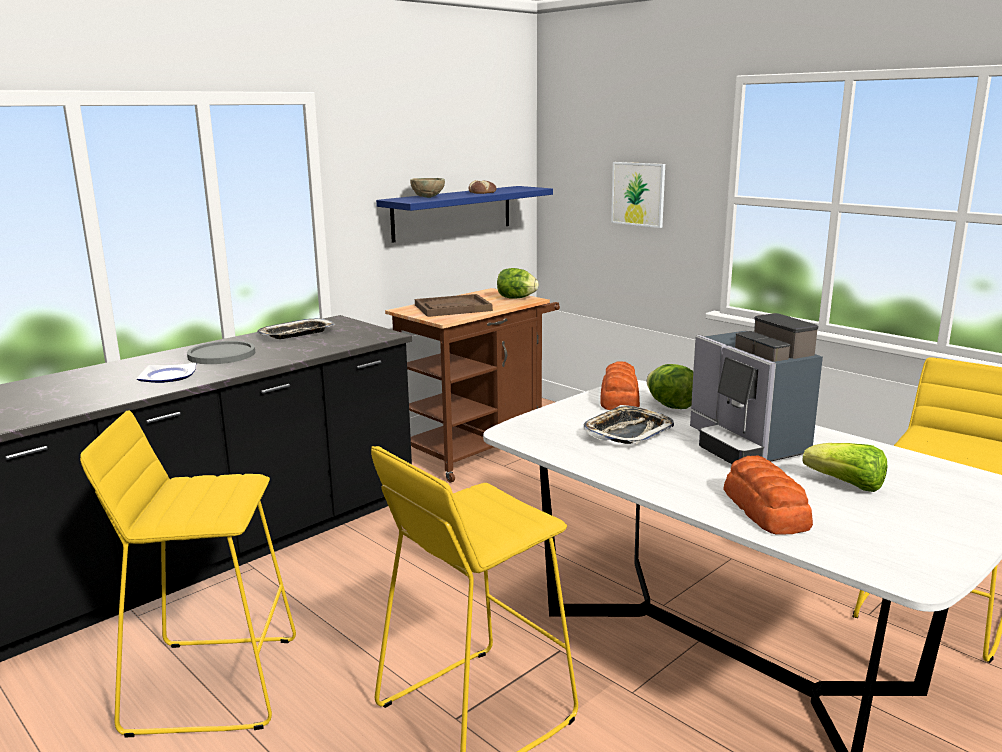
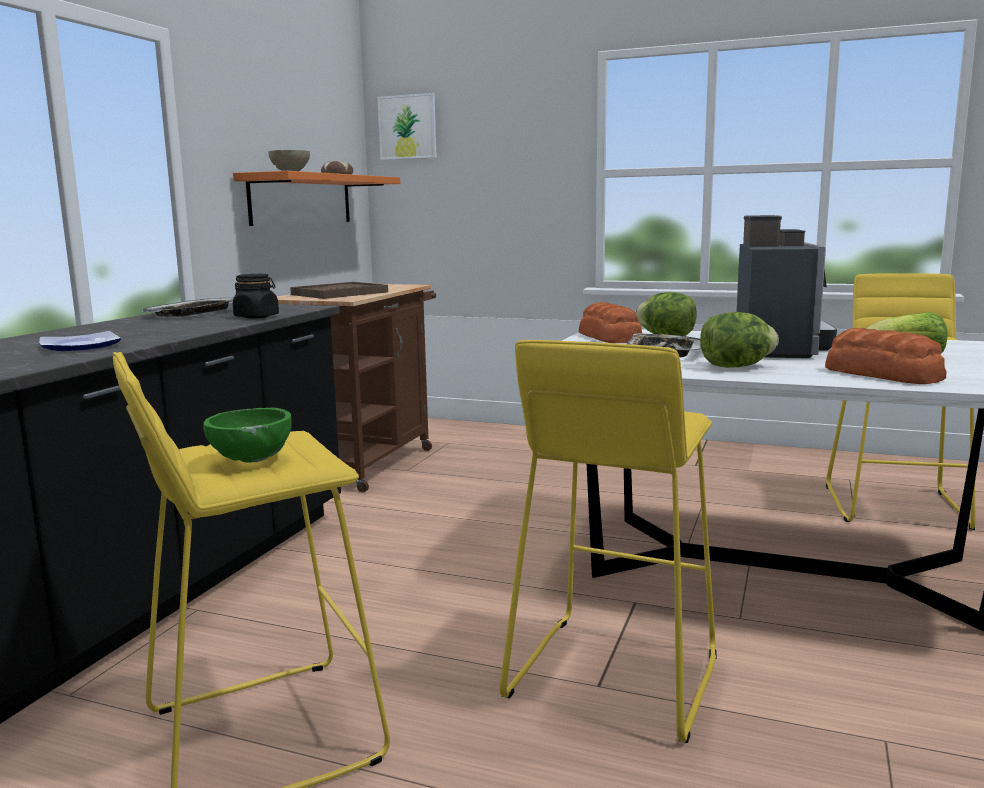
camera: 25 degrees left, 5 degrees down
(188, 503) = (250, 460): none -> green bowl
(221, 354) = (122, 330): grey plate -> none
(328, 347) = (257, 317): none -> black jar
(452, 213) = (302, 200): blue shelf -> orange shelf
(516, 298) = (394, 285): lettuce -> lettuce (736, 367)
(638, 194) = (495, 178): picture -> picture (407, 127)
(745, 445) = (781, 348): coffee machine -> coffee machine turned 120 degrees counterclockwise

